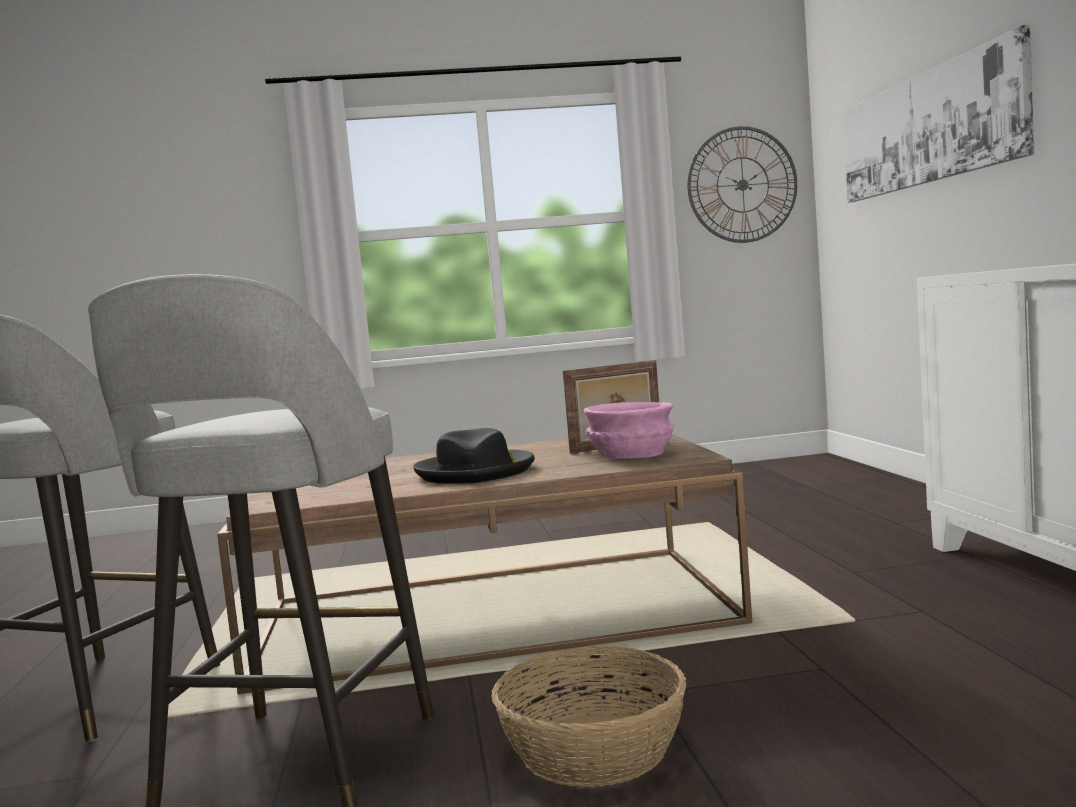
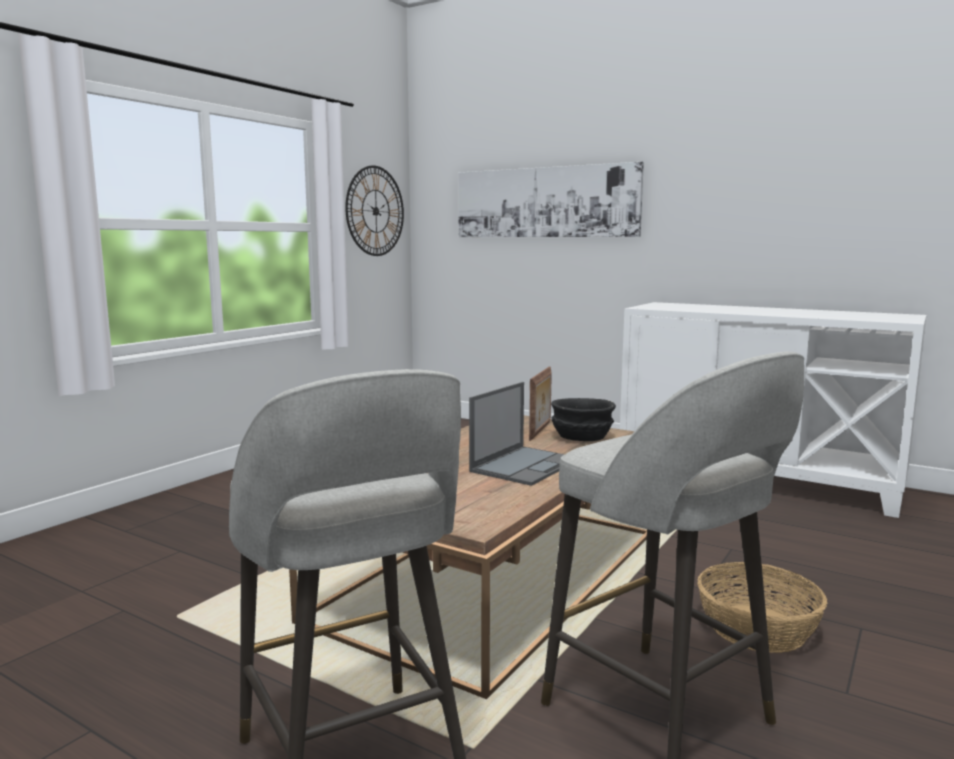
camera: 50 degrees left, 5 degrees up
(476, 472) = (526, 465): black hat -> laptop
(631, 455) = (580, 437): pink bowl -> black bowl

